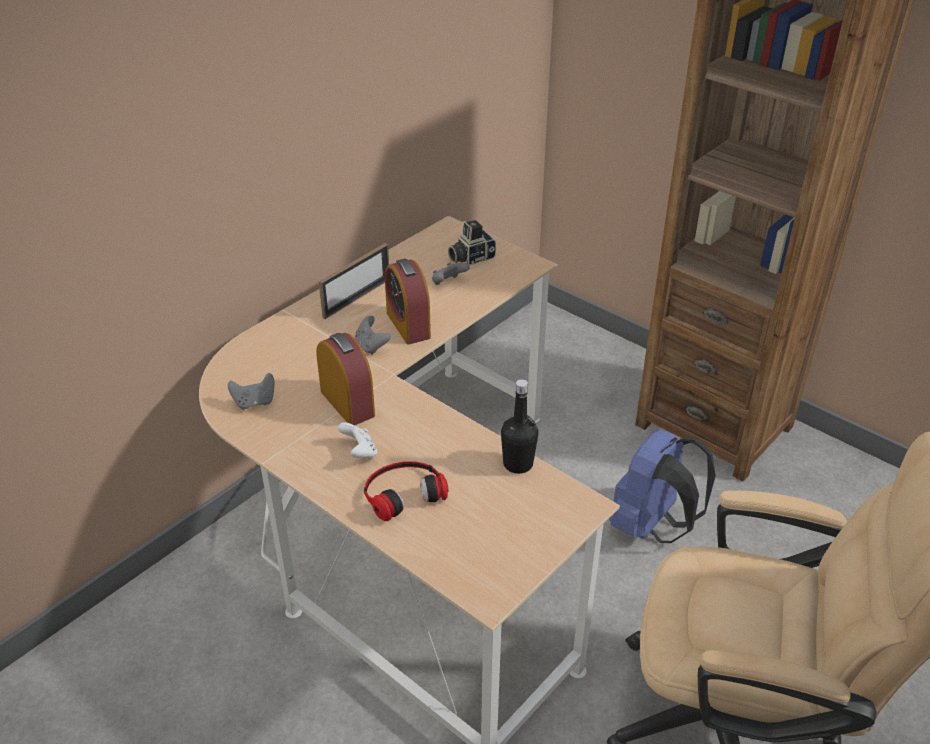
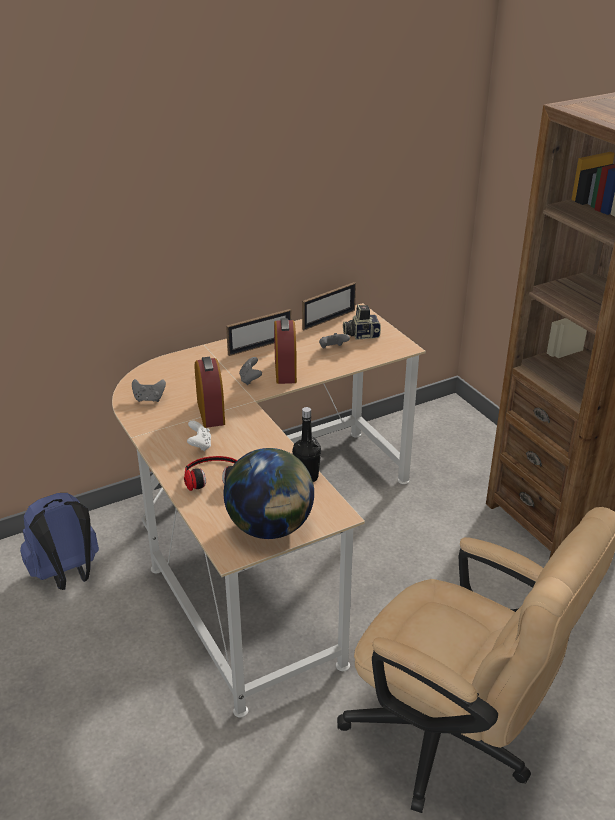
camera: 20 degrees right, 5 degrees down
(421, 245) = (329, 319): none -> picture frame
(515, 545) = (270, 527): none -> globe
(652, 526) = (459, 580): blue backpack -> blue backpack (67, 575)

